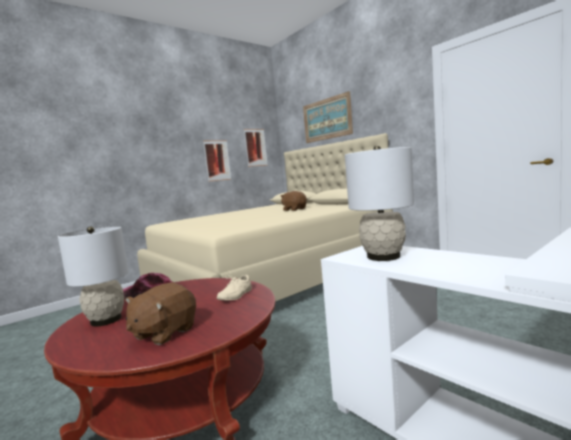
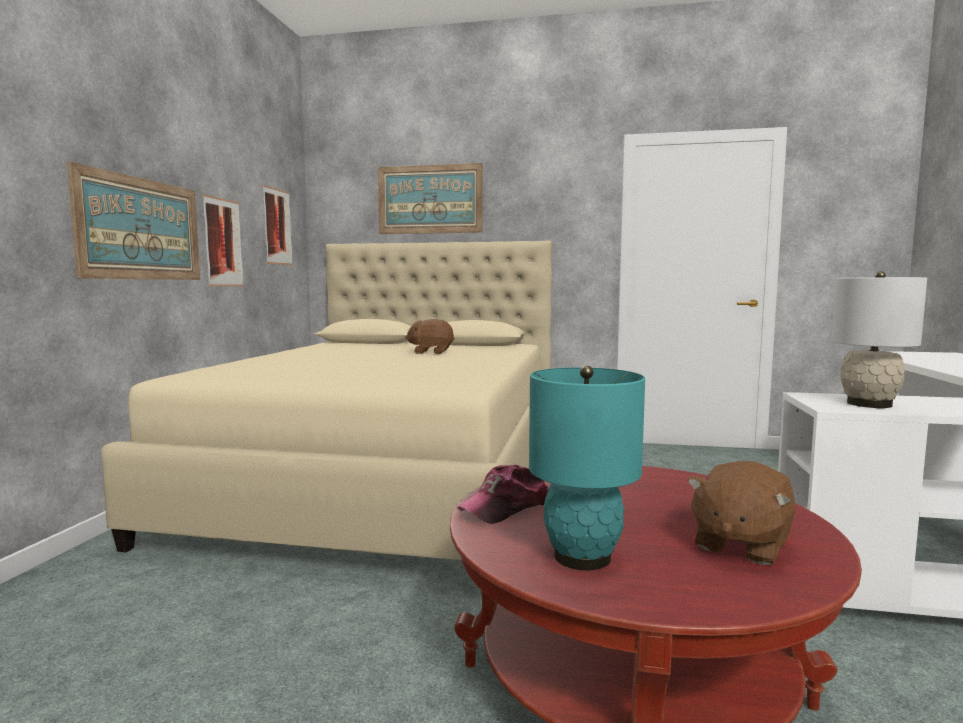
camera: 40 degrees left, 0 degrees up
(106, 320) = (583, 557): white table lamp -> turquoise table lamp
(164, 333) = (739, 544): brown plush toy -> brown plush toy turned 45 degrees clockwise
(167, 161) = (141, 229): none -> picture
(234, 295) = (662, 484): beige shoe -> none

